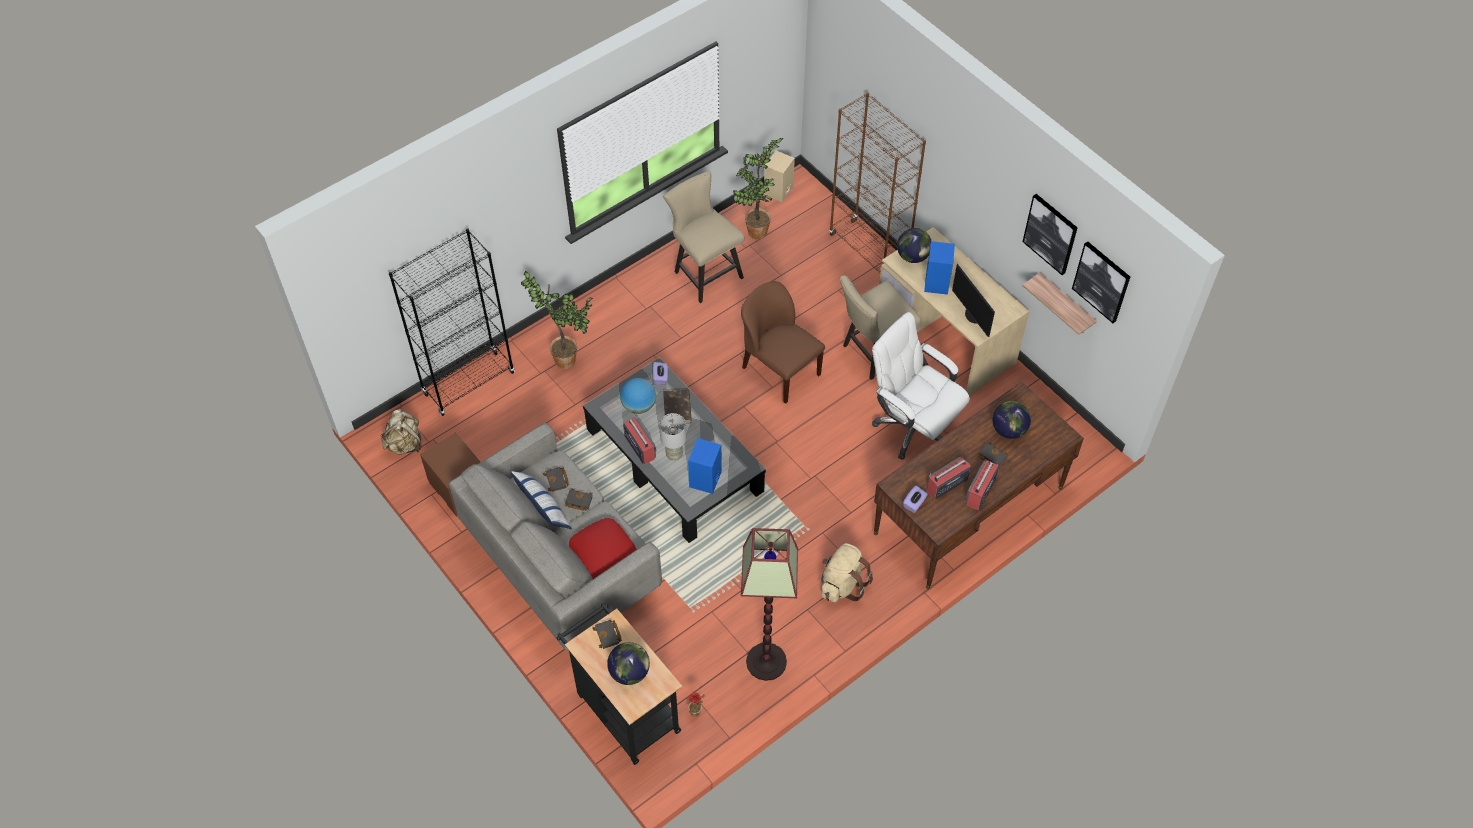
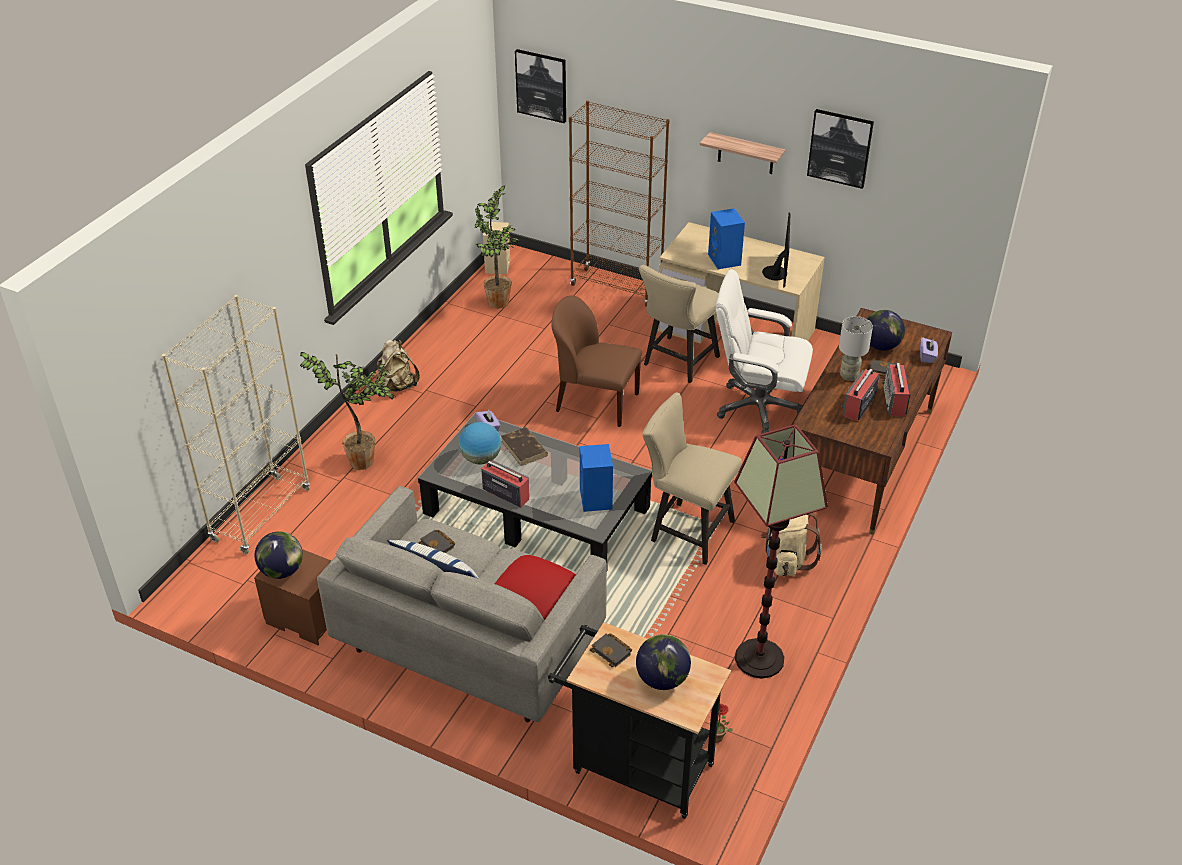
camera: 25 degrees left, 15 degrees down
(405, 444) = (214, 596): beige backpack -> beige backpack (397, 385)
(469, 383) = (261, 515): black bookcase -> beige bookcase
(578, 501) = (475, 556): black book -> none
(674, 455) = (548, 489): grey table lamp -> grey table lamp (849, 376)
(704, 272) = (466, 347): beige chair -> beige chair (686, 530)
(912, 256) = (686, 247): globe -> globe (282, 571)
(914, 504) = (840, 430): purple tissue box -> purple tissue box (927, 356)
(974, 315) = (777, 273): monitor -> monitor turned 120 degrees counterclockwise
(1065, 305) = (868, 226): shelf -> shelf (746, 153)
(1102, 281) = (912, 170): picture -> picture (541, 85)

